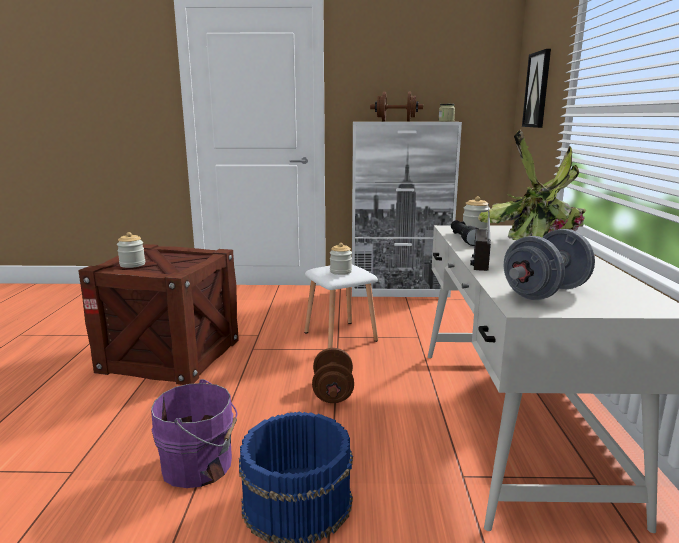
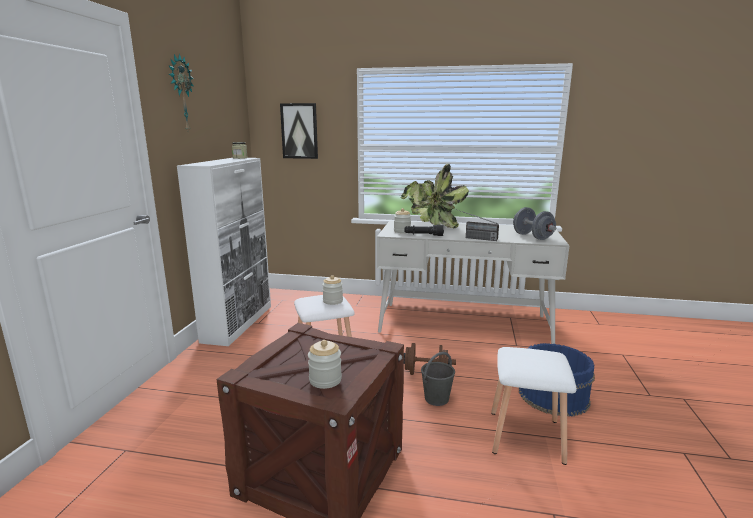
camera: 80 degrees left, 0 degrees up
(200, 465) = (527, 436): purple bucket -> white stool
(277, 401) = (436, 399): none -> grey bucket
(381, 56) = (180, 94): none -> wall clock
(396, 121) = (219, 161): brown dumbbell -> none

